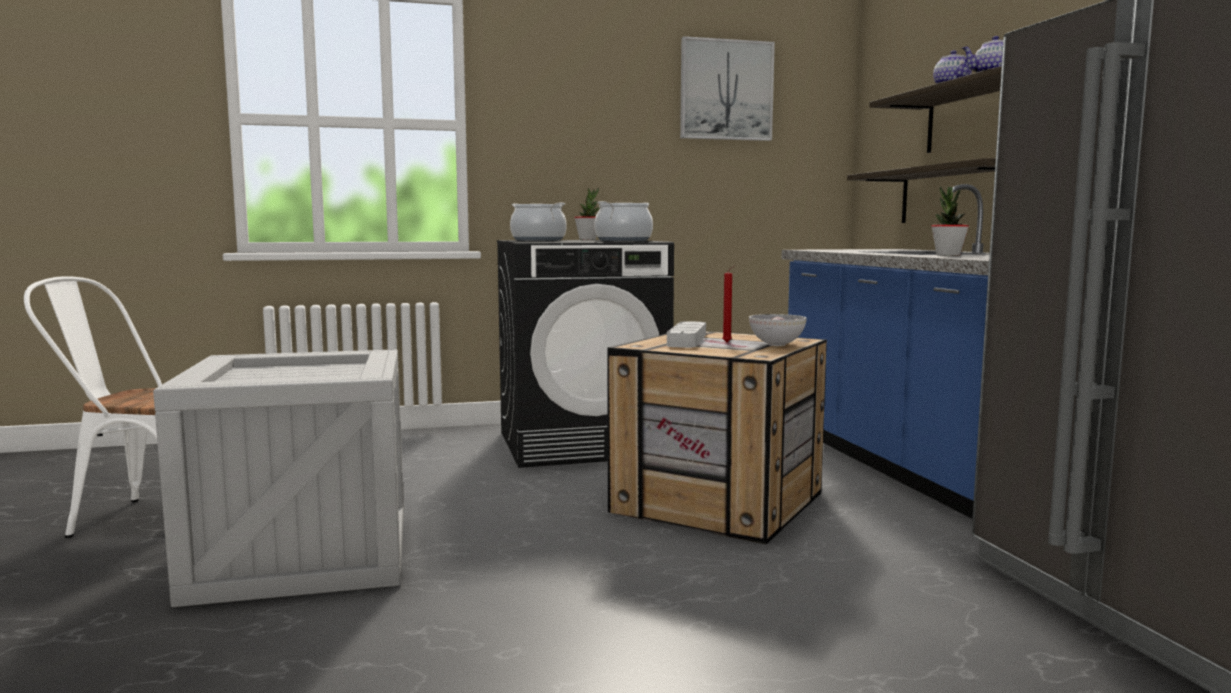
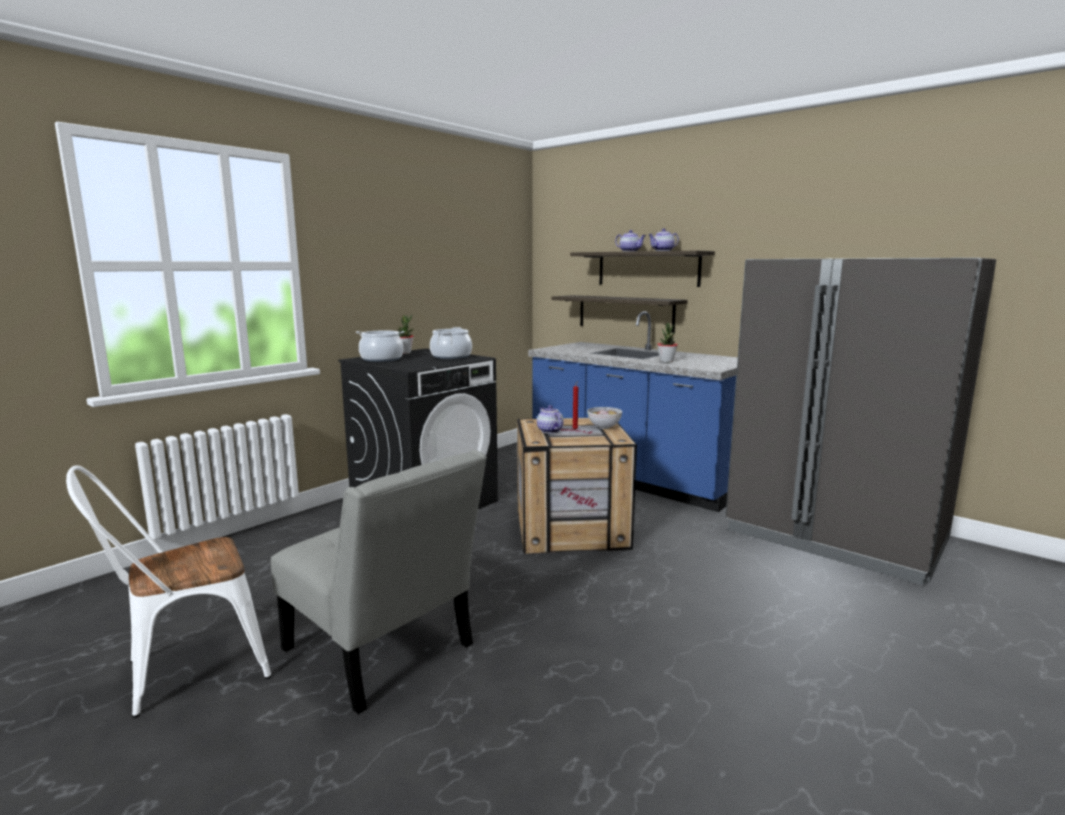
camera: 35 degrees left, 5 degrees up
(303, 555) = (383, 652): crate -> grey chair
(687, 340) = (549, 431): grey tray -> teapot
(726, 90) = (466, 235): picture -> none

